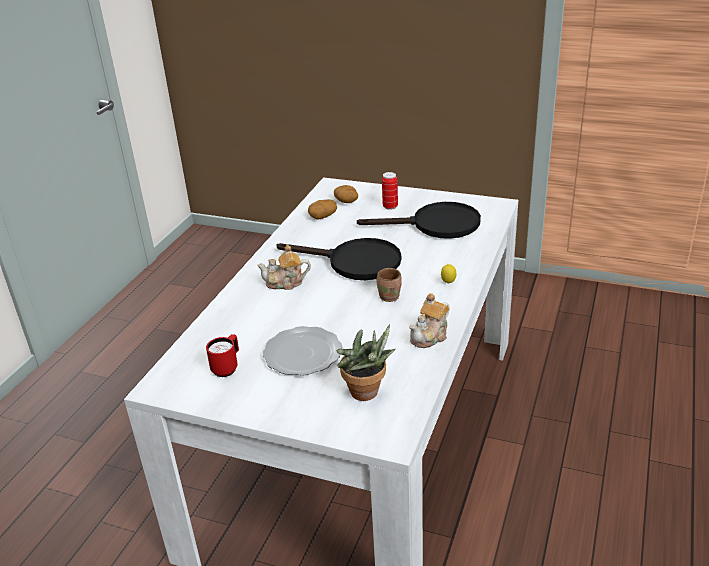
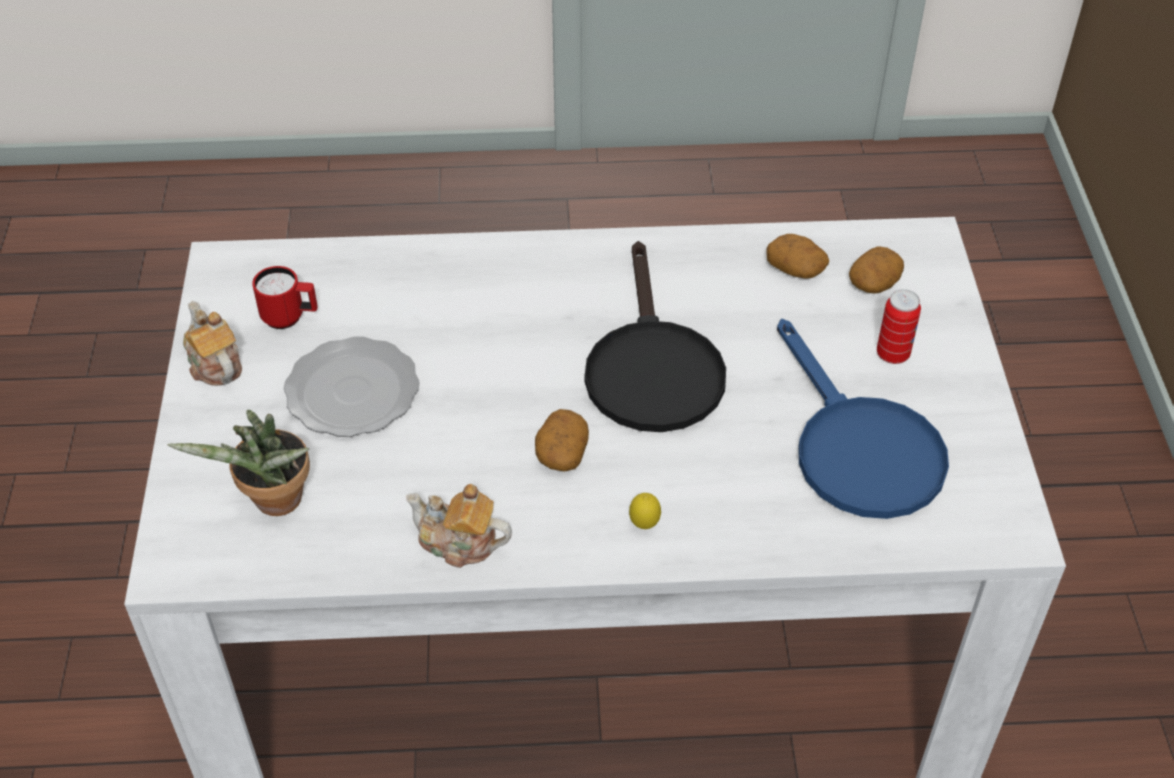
camera: 65 degrees right, 15 degrees up
(285, 283) = (543, 299): teapot -> teapot (214, 364)
(390, 296) = (561, 452): brown mug -> potato
(436, 225) = (858, 448): black frying pan -> blue frying pan

